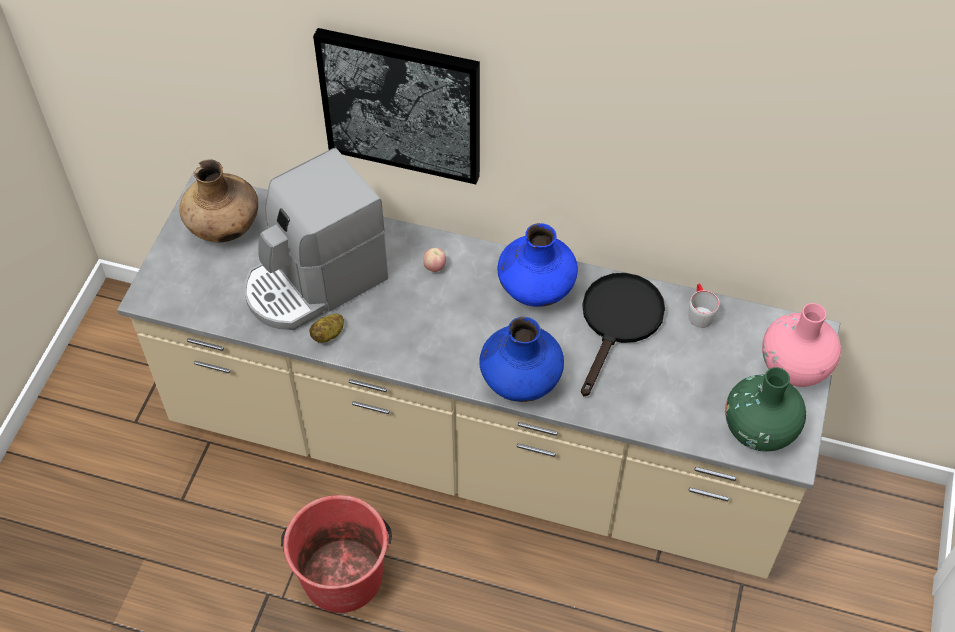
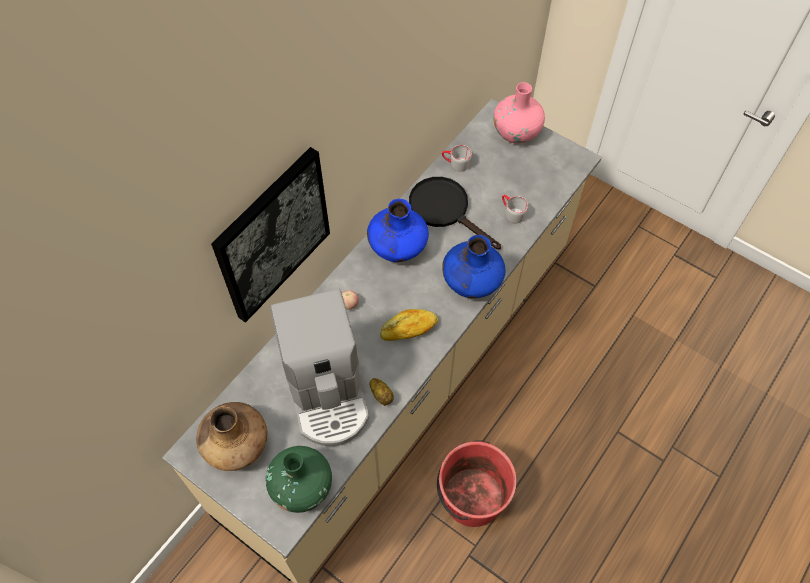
camera: 70 degrees left, 5 degrees up
(424, 335) = (409, 330): none -> bread
(651, 397) = (511, 213): none -> grey mug
(759, 430) = (555, 167): green vase -> green vase (302, 487)

